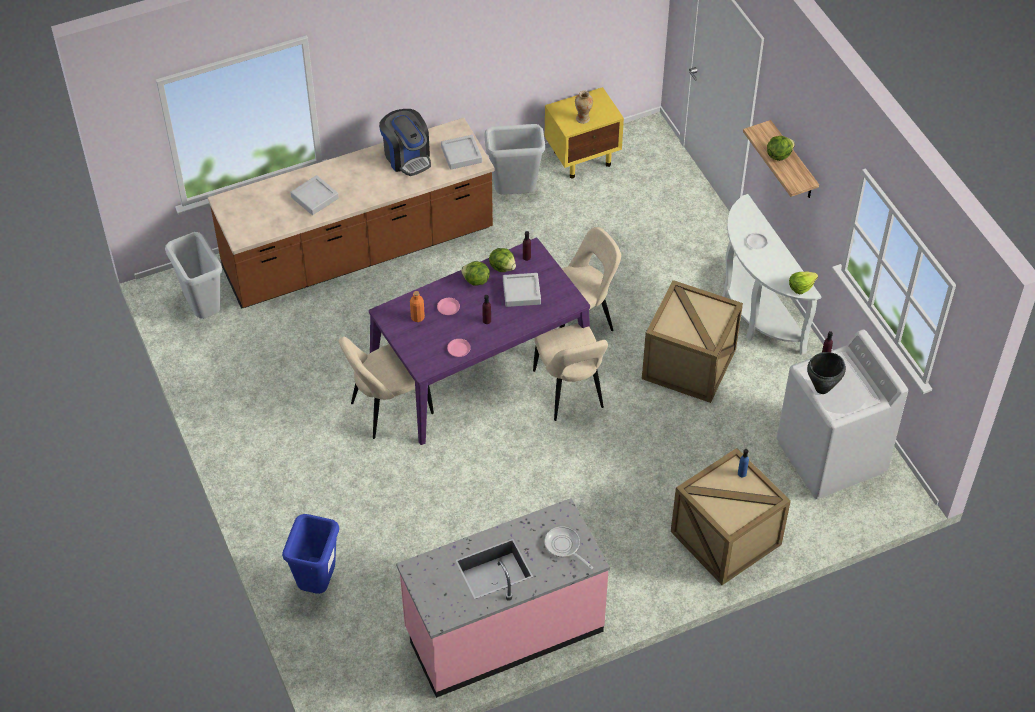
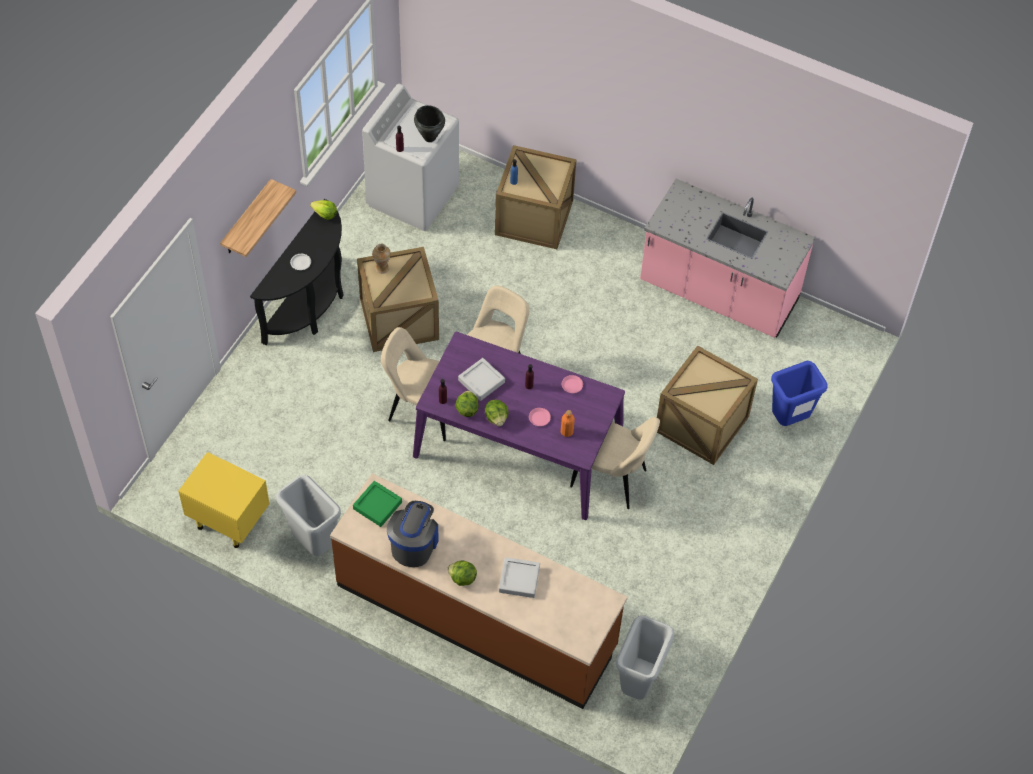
camera: 130 degrees left, 5 degrees up
(376, 511) = (702, 425): none -> crate
(461, 155) = (377, 505): grey tray -> green tray
(564, 546) = (684, 209): frying pan -> none
(583, 119) = (232, 480): vase -> vase (382, 268)
(756, 311) = (310, 306): white console table -> black console table
(778, 155) = (258, 217): lettuce -> lettuce (462, 578)

